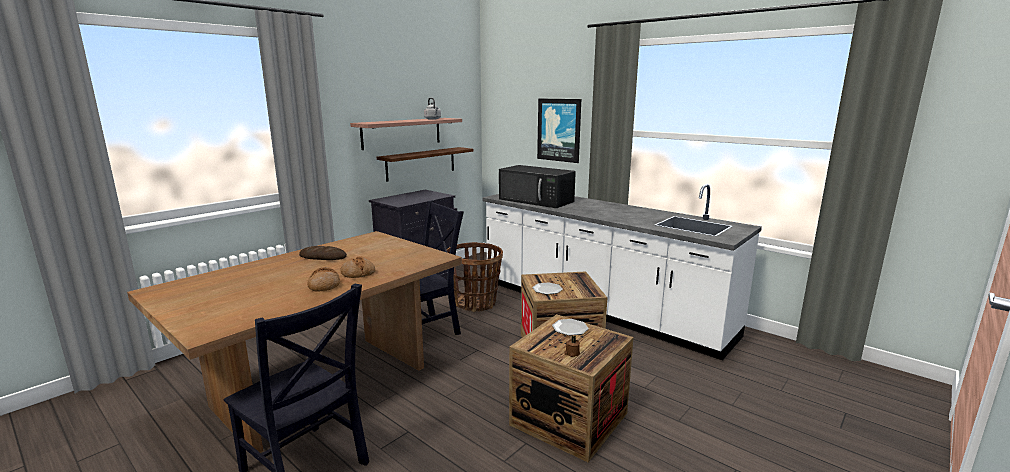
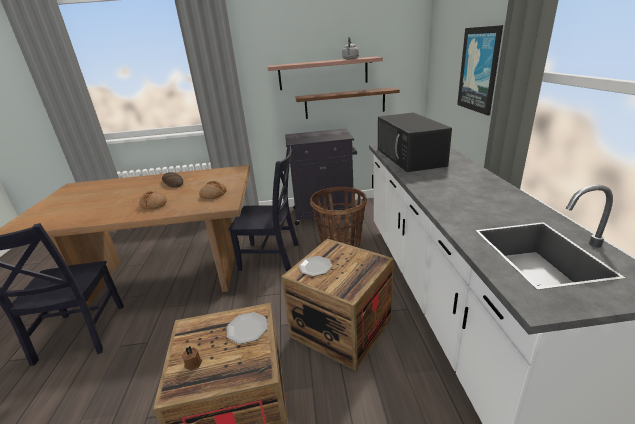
camera: 45 degrees right, 10 degrees up
(324, 286) = (119, 209): bread -> bread (213, 194)

